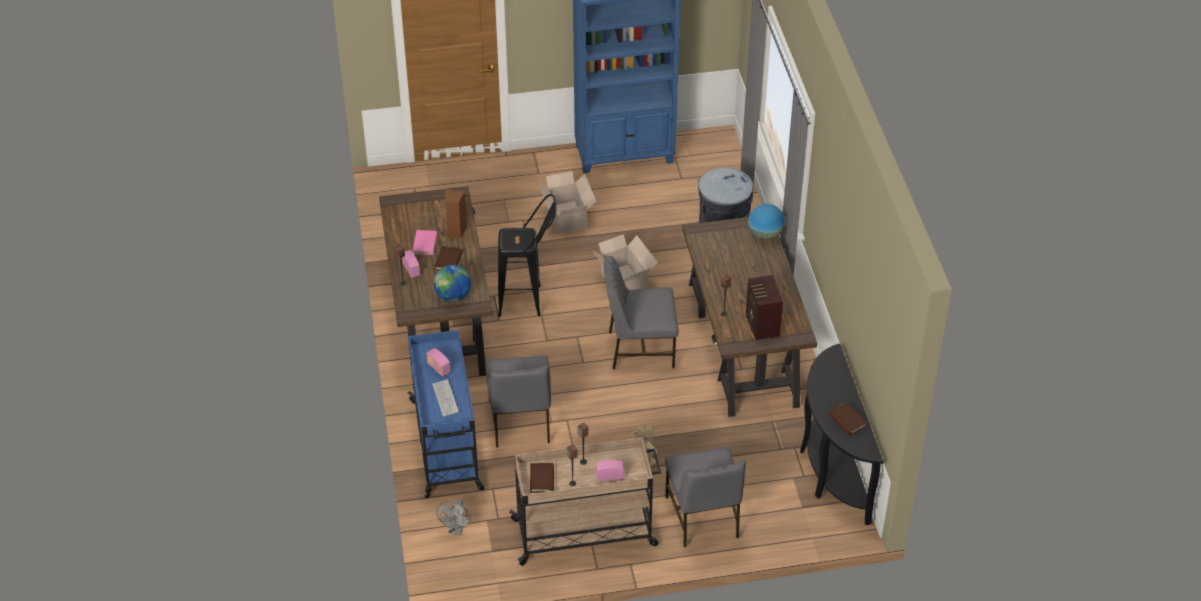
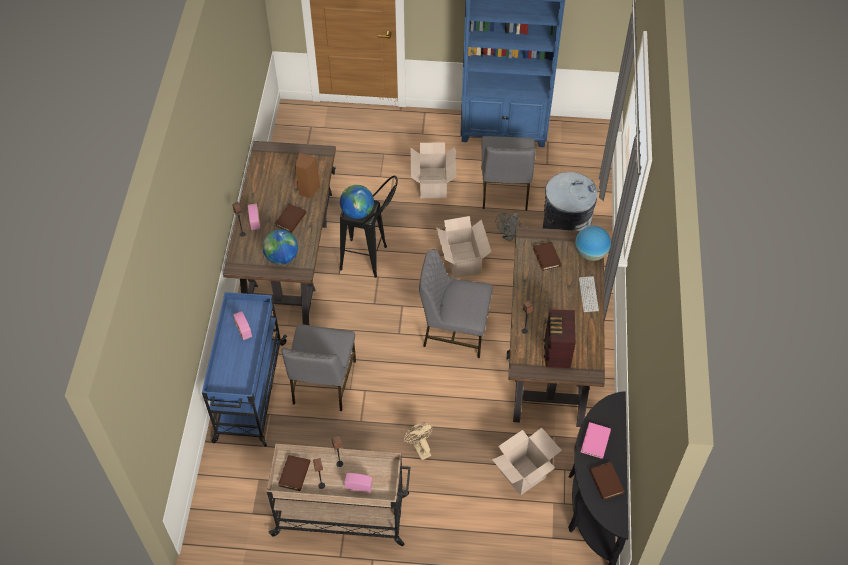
camera: 15 degrees right, 10 degrees up
(425, 244) = (276, 197): pink book -> pink book (595, 441)
(445, 398) = (238, 364): keyboard -> keyboard (588, 294)
(456, 529) = (228, 482): grey fan -> grey fan (509, 236)
(515, 242) = (357, 212): none -> globe
(703, 518) = (455, 526): grey chair -> grey chair (504, 190)
(723, 246) = (547, 257): none -> brown book
(755, 460) = (523, 475): none -> cardboard box

